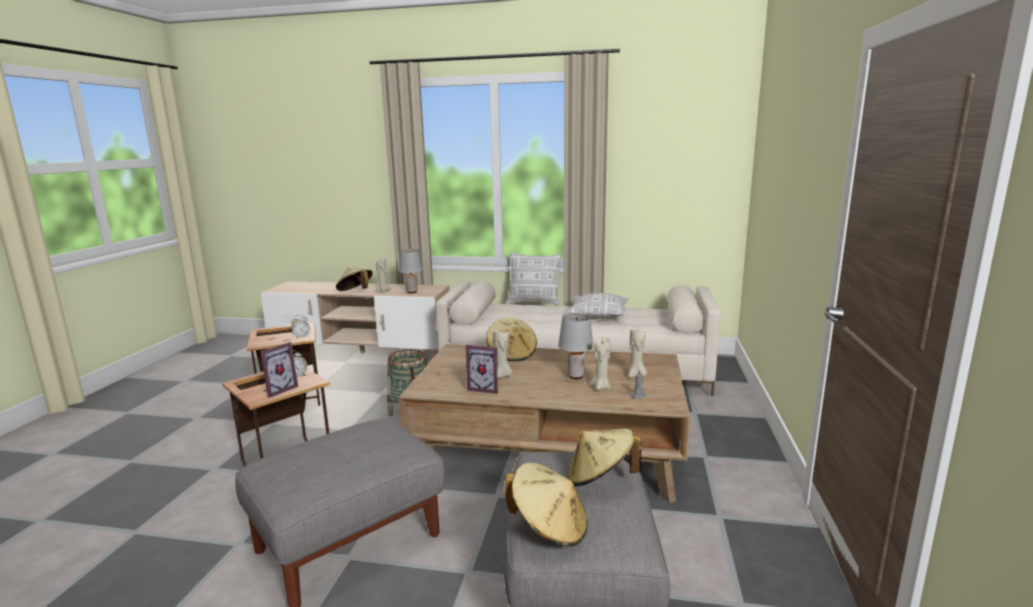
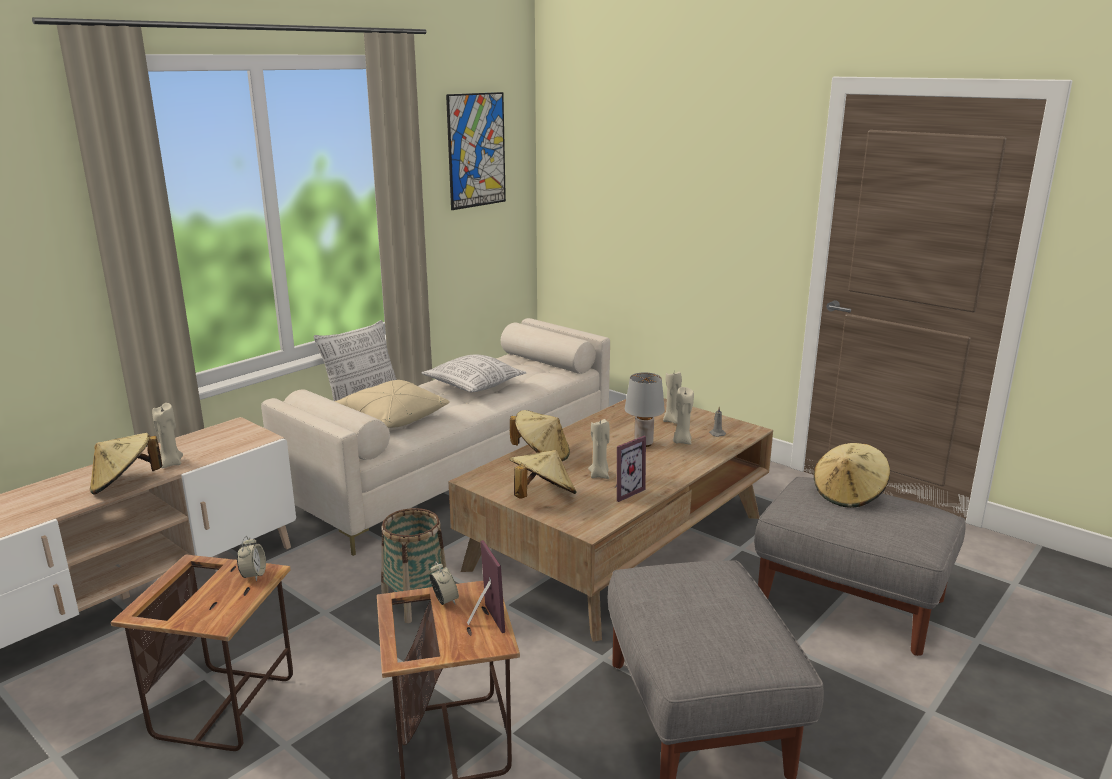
camera: 60 degrees left, 5 degrees up
(412, 292) = (222, 445): grey table lamp -> none
(518, 313) = (392, 418): none -> beige pillow
(549, 527) = (910, 534): beige hat -> beige hat (542, 497)
(678, 142) = (476, 150): none -> picture

